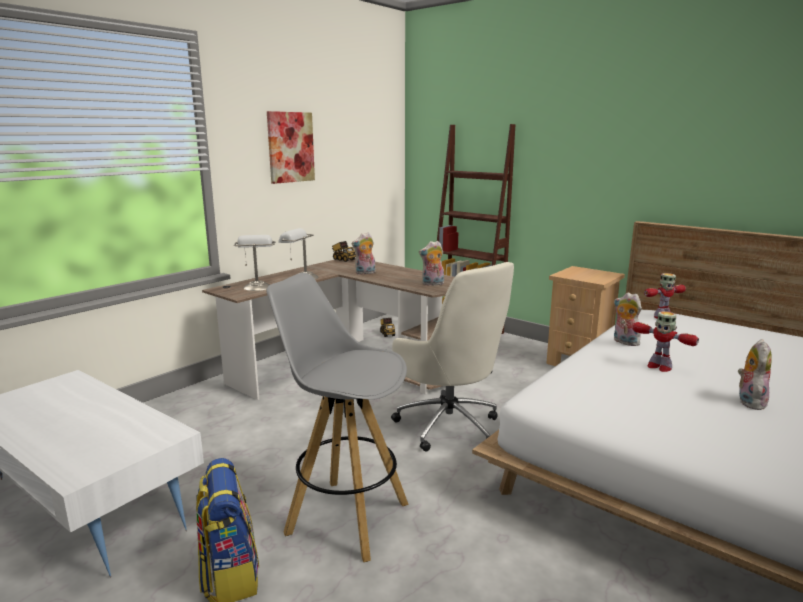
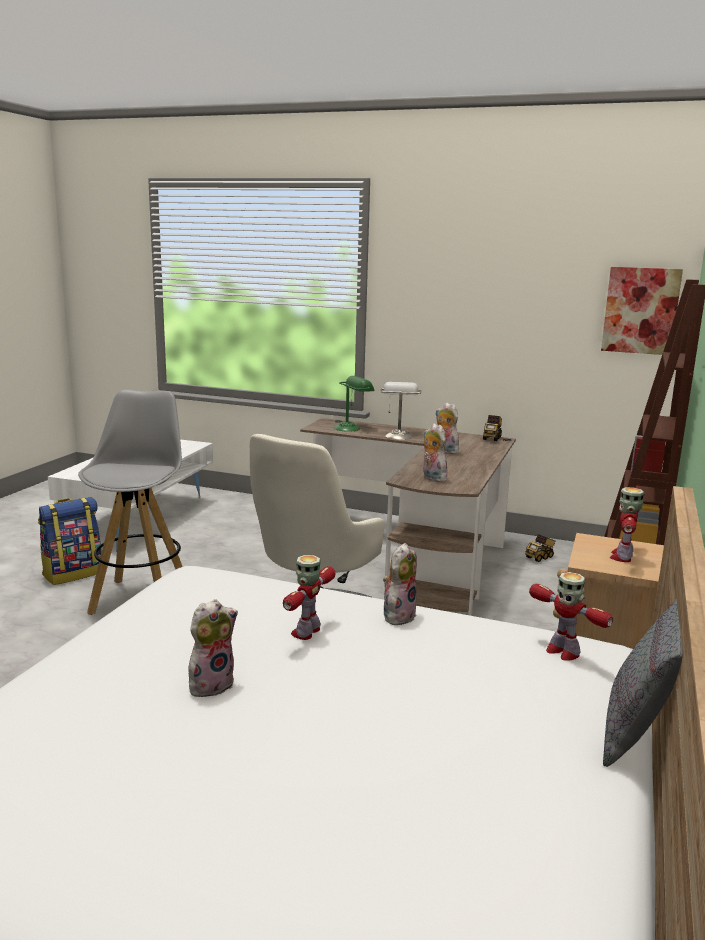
camera: 70 degrees right, 0 degrees up
(257, 285) = (351, 427): white table lamp -> green table lamp
(290, 147) = (467, 294): picture -> picture (640, 310)
(588, 274) = (622, 556): none -> toy robot
(735, 321) = (636, 732): none -> grey pillow
(749, 401) = (211, 684): plush toy -> plush toy turned 45 degrees counterclockwise

